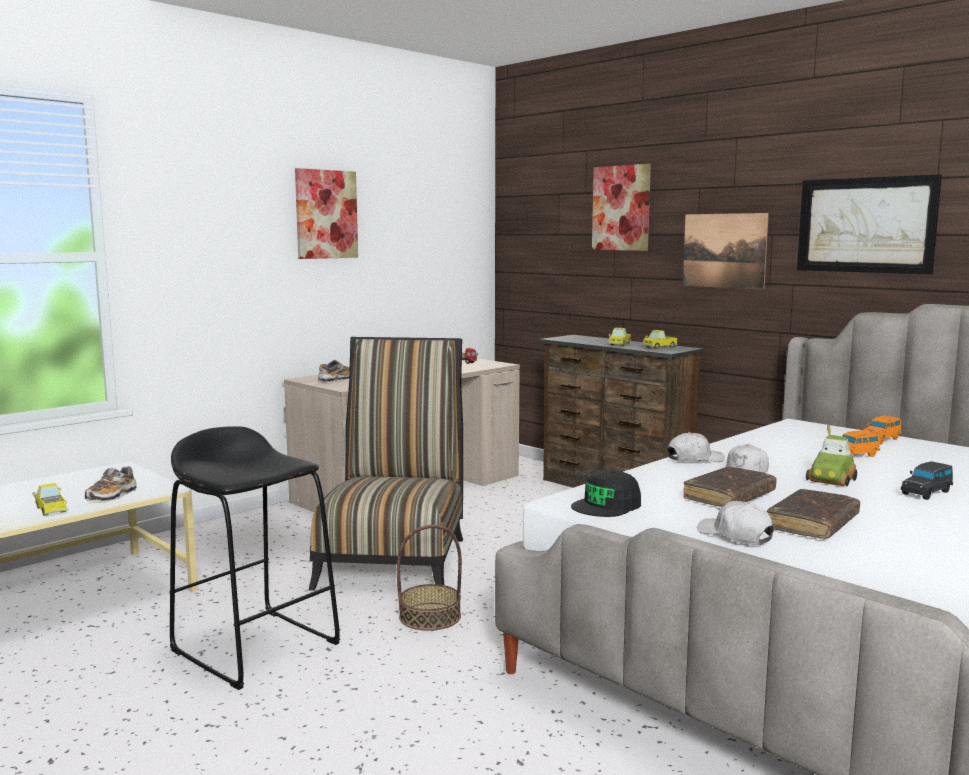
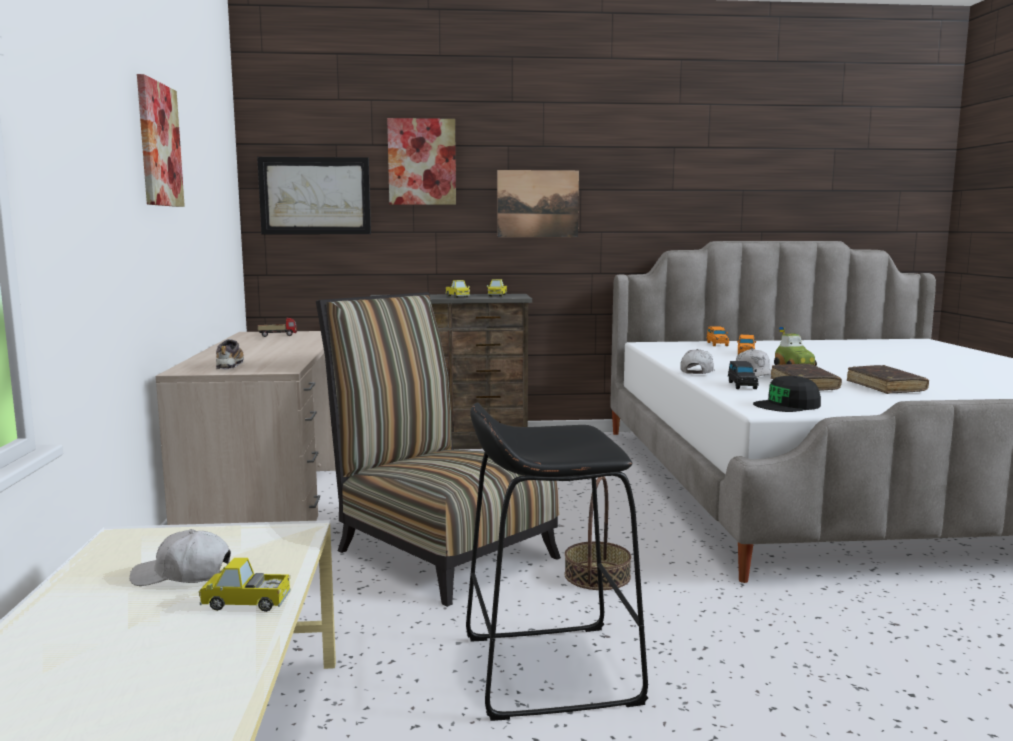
camera: 50 degrees left, 0 degrees up
(112, 496) = (264, 560): shoe -> none
(607, 505) = (787, 405): black cap -> black cap turned 75 degrees clockwise
(735, 536) = (894, 401): white cap -> white cap (183, 575)
(865, 225) = (660, 182): picture -> picture (315, 196)
(926, 492) = (845, 363): black toy car -> black toy car (742, 385)

